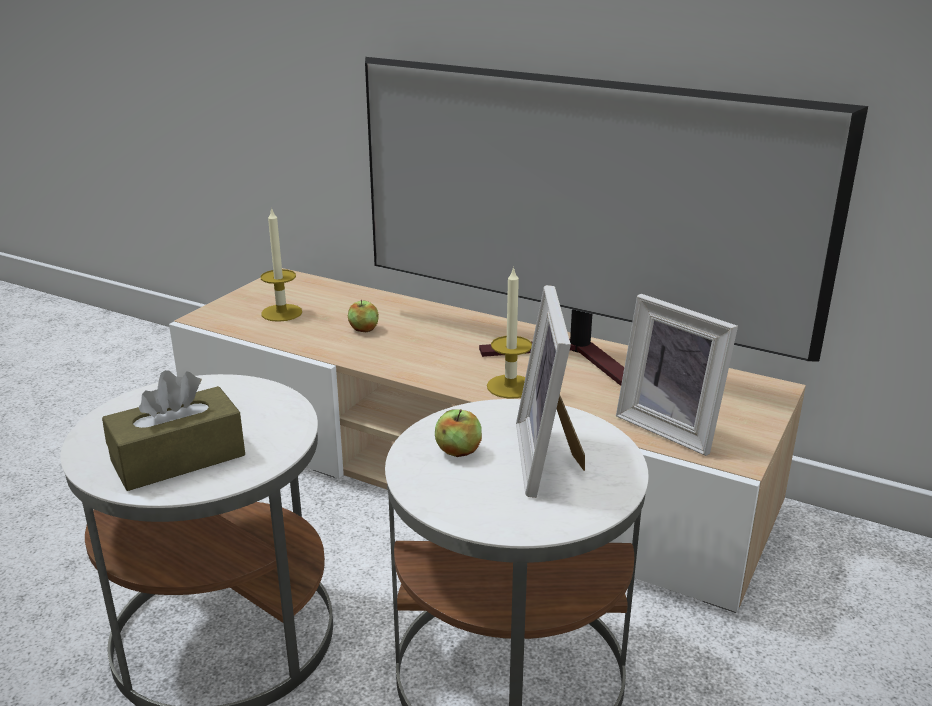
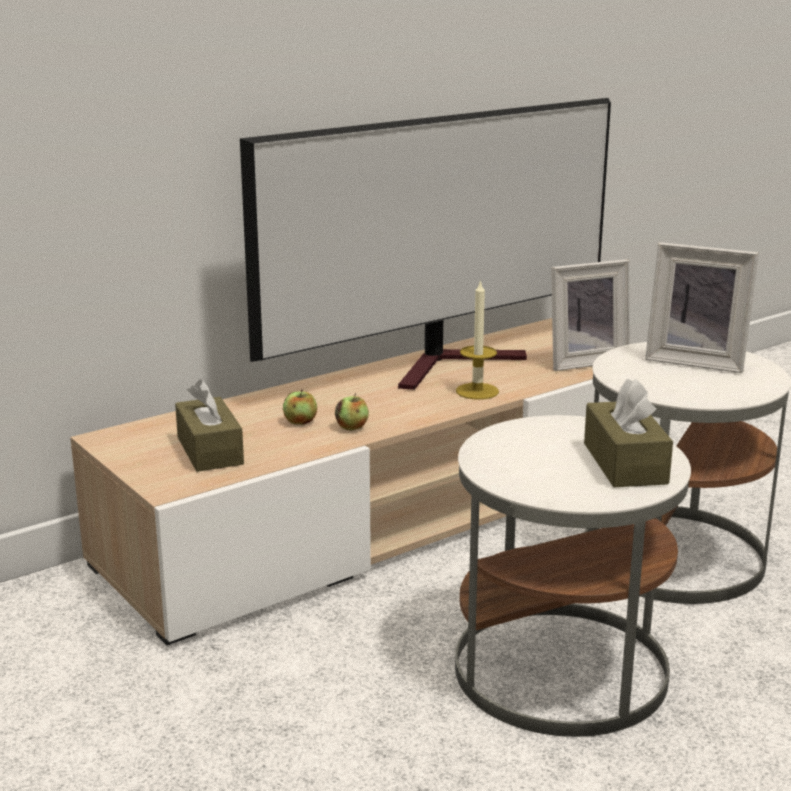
camera: 65 degrees left, 5 degrees down
(281, 313) = (210, 451): candle -> brown tissue box
(458, 451) = (670, 381): apple -> apple (352, 427)

